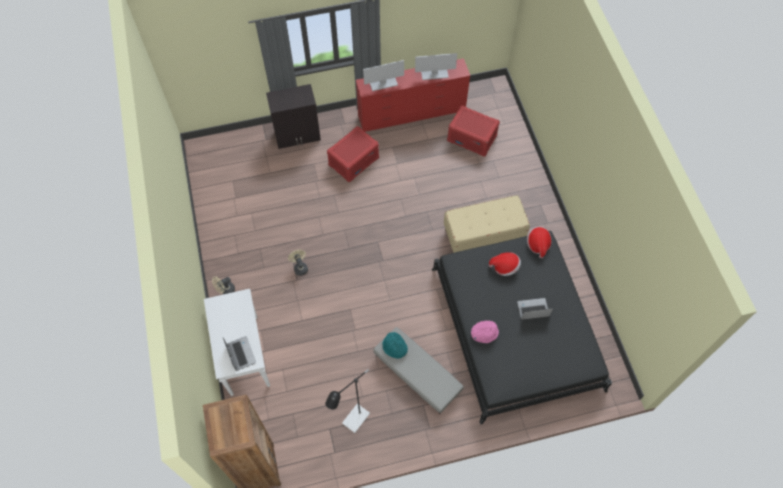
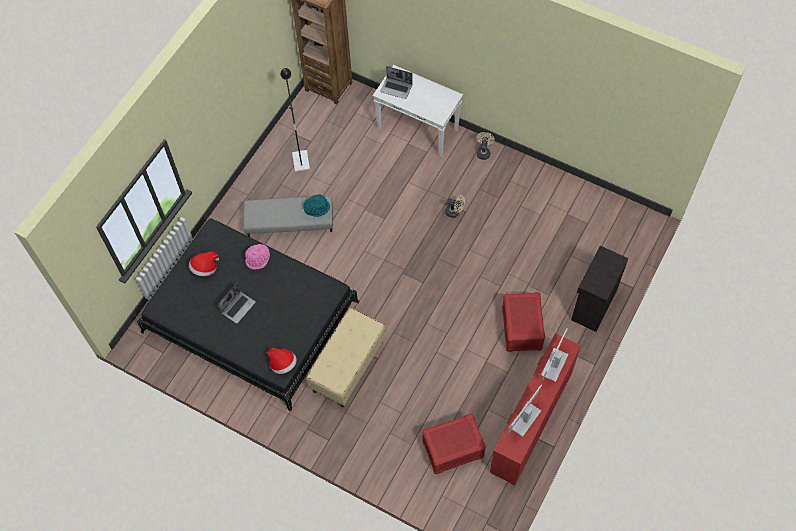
camera: 135 degrees right, 0 degrees up
(504, 267) = (291, 321): hat -> hat (205, 268)

